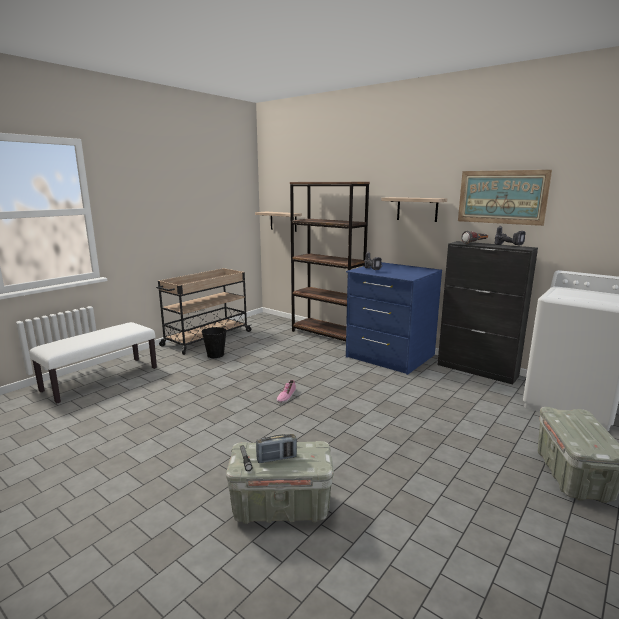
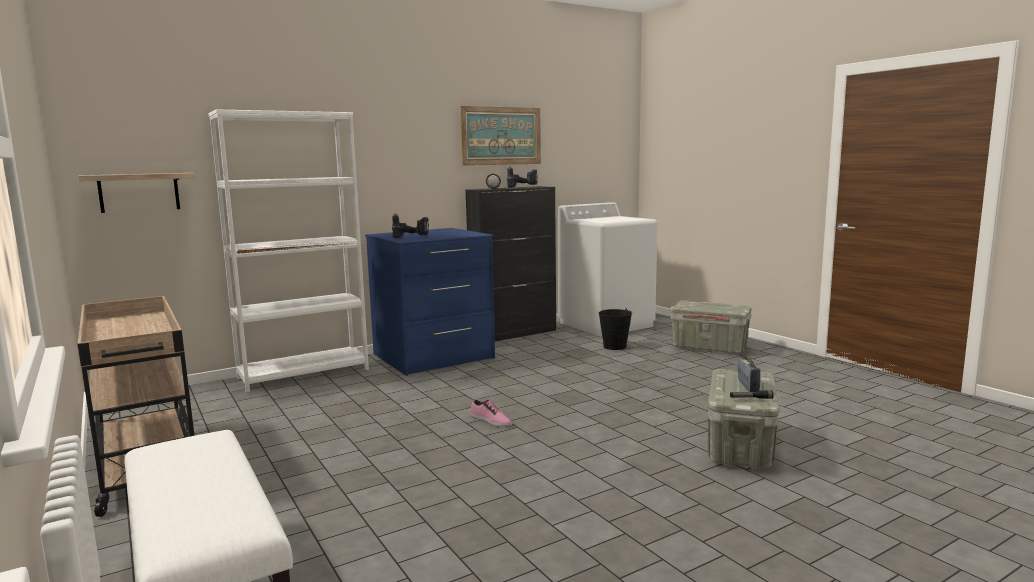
camera: 70 degrees left, 5 degrees down
(215, 355) = (258, 459): black bucket -> black bucket (614, 346)
(327, 334) = (304, 374): brown bookcase -> white bookcase
(417, 209) = (410, 154): shelf -> none

